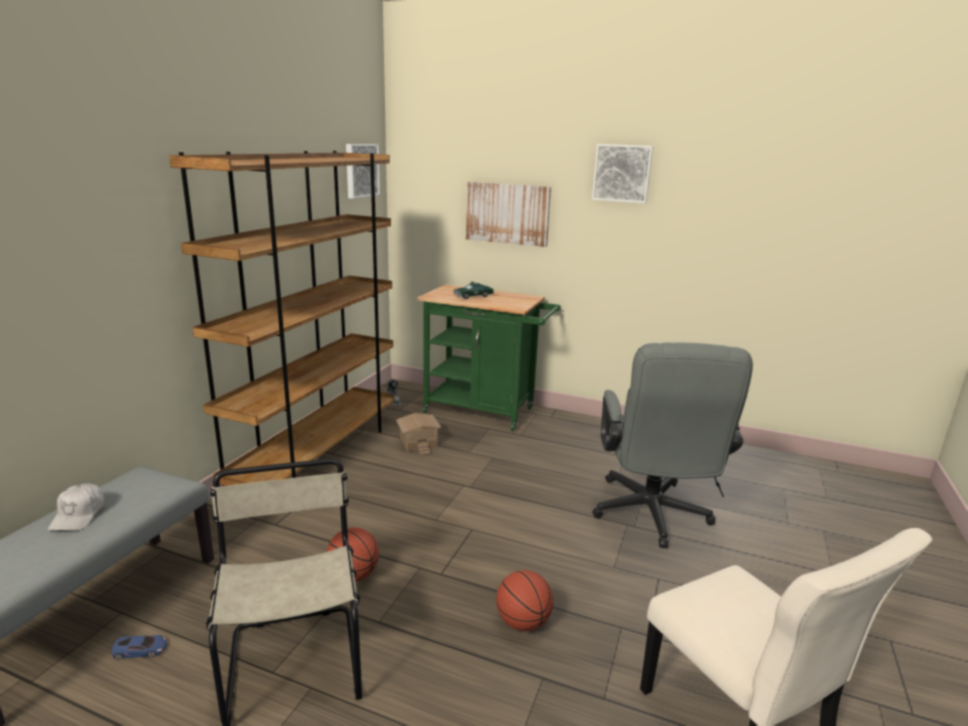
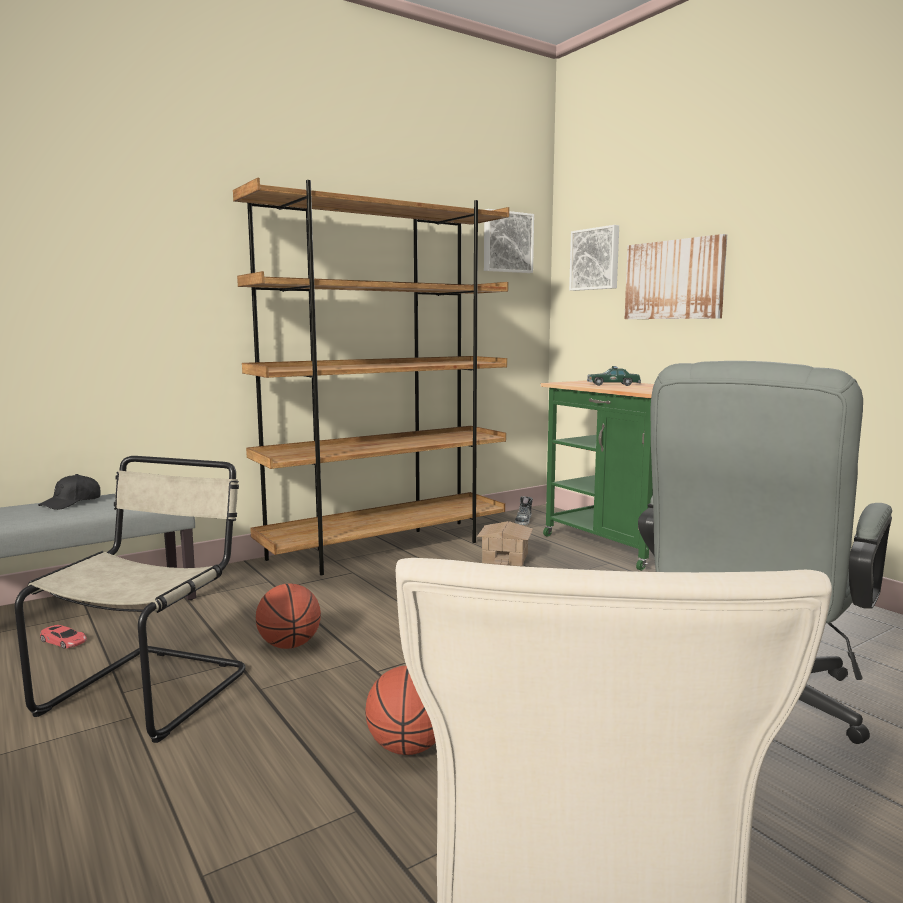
camera: 35 degrees right, 10 degrees down
(79, 515) = (71, 503): white cap -> black cap
(140, 650) = (64, 641): blue toy car -> red toy car
(622, 173) = (825, 196): picture -> picture (595, 259)

